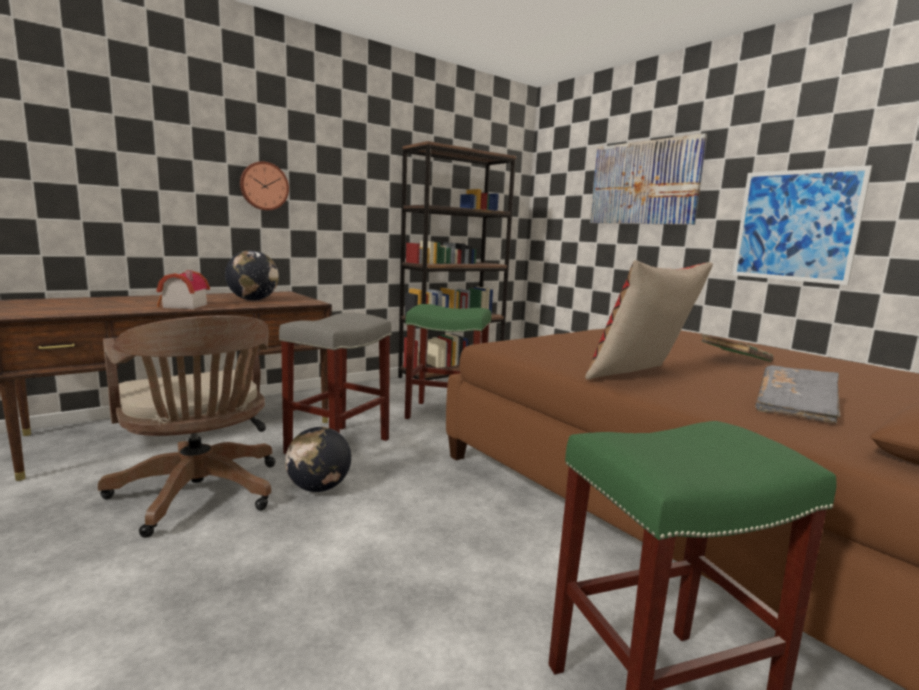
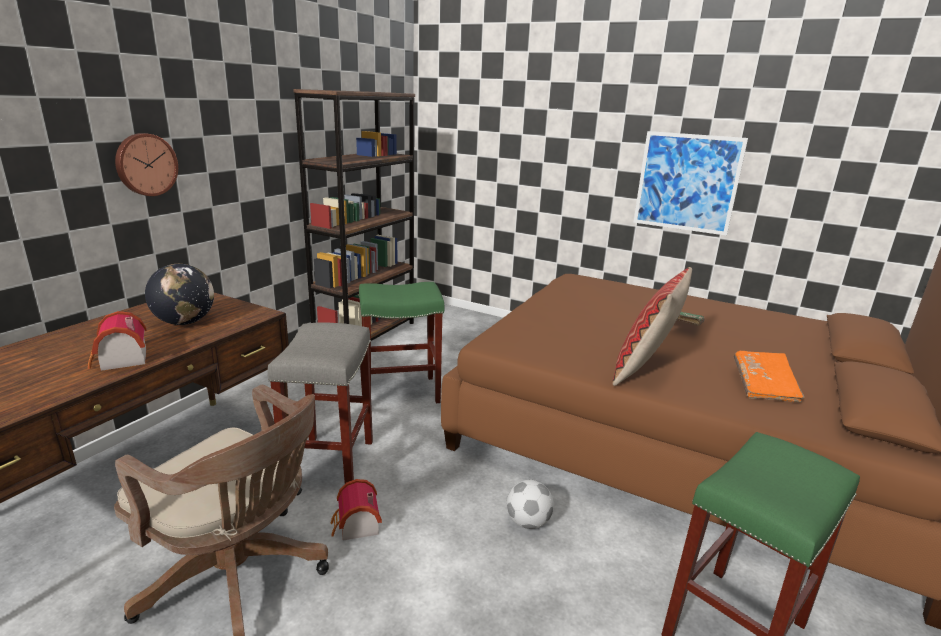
camera: 25 degrees left, 10 degrees up
(318, 488) = (356, 526): globe -> toy house
(480, 526) = (528, 522): none -> football
(643, 183) = (546, 127): picture -> none
(795, 407) = (764, 386): grey book -> orange book

